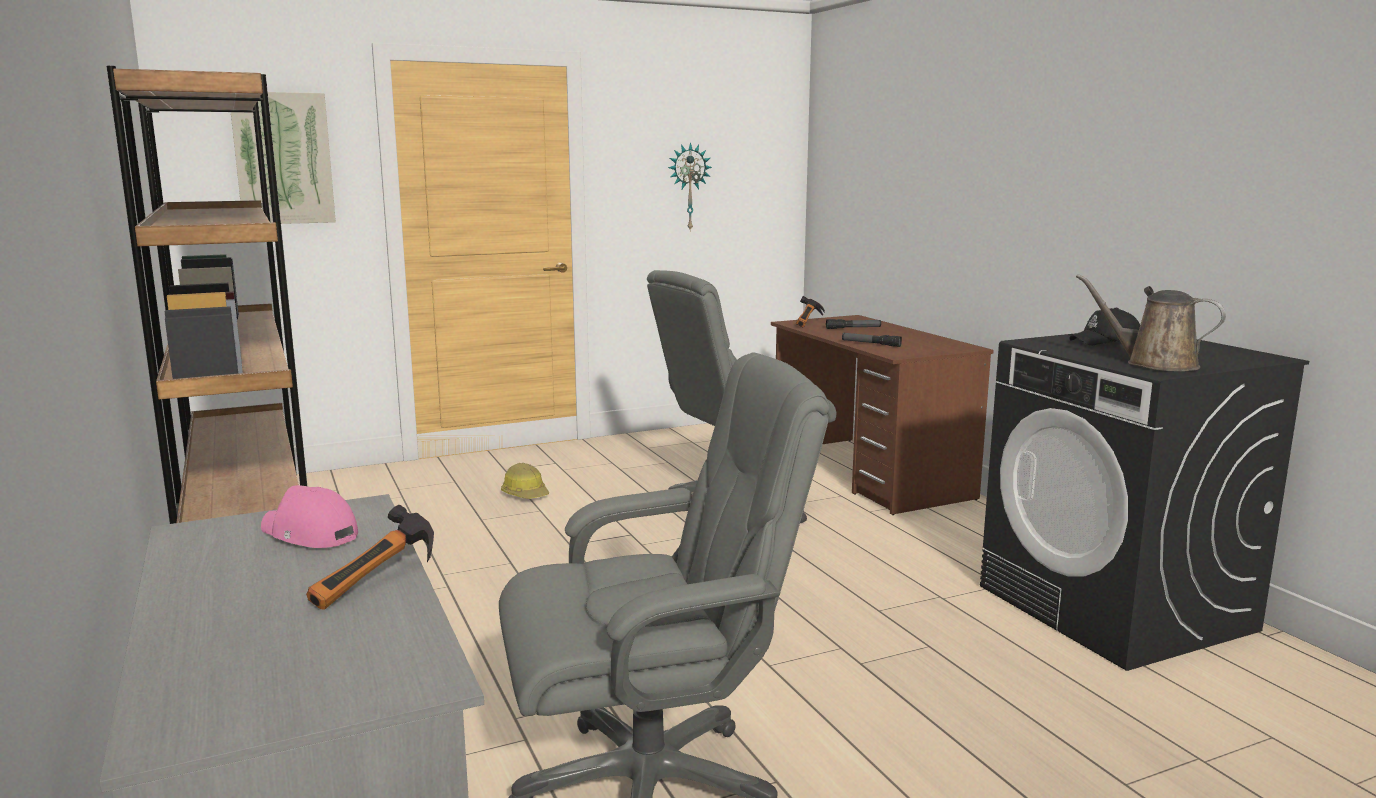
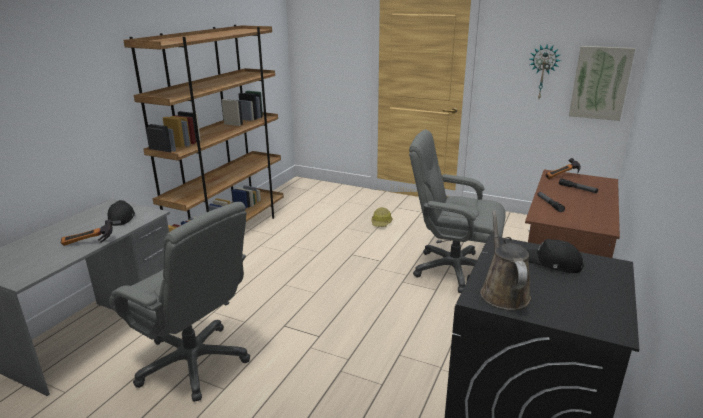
camera: 50 degrees right, 10 degrees up
(283, 158) = (332, 43): picture -> picture (600, 83)
(309, 534) = (121, 218): pink cap -> black cap

